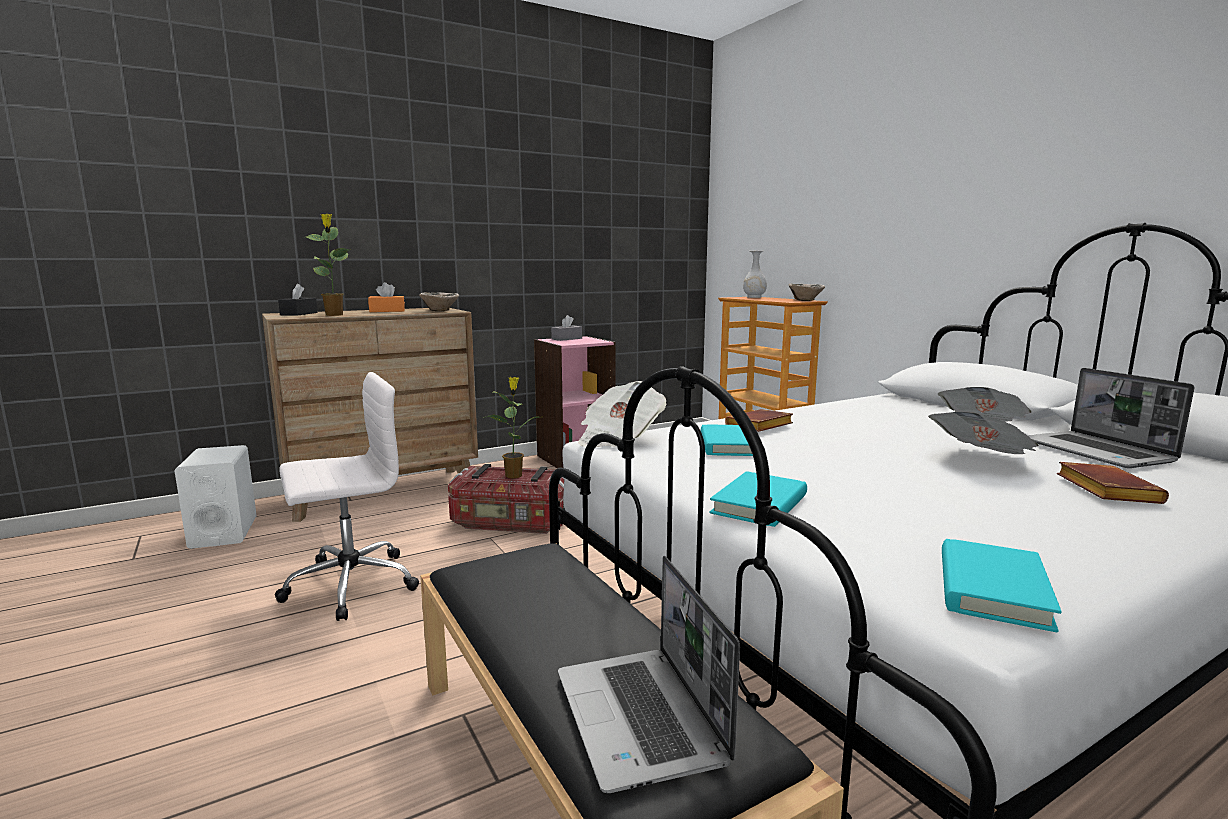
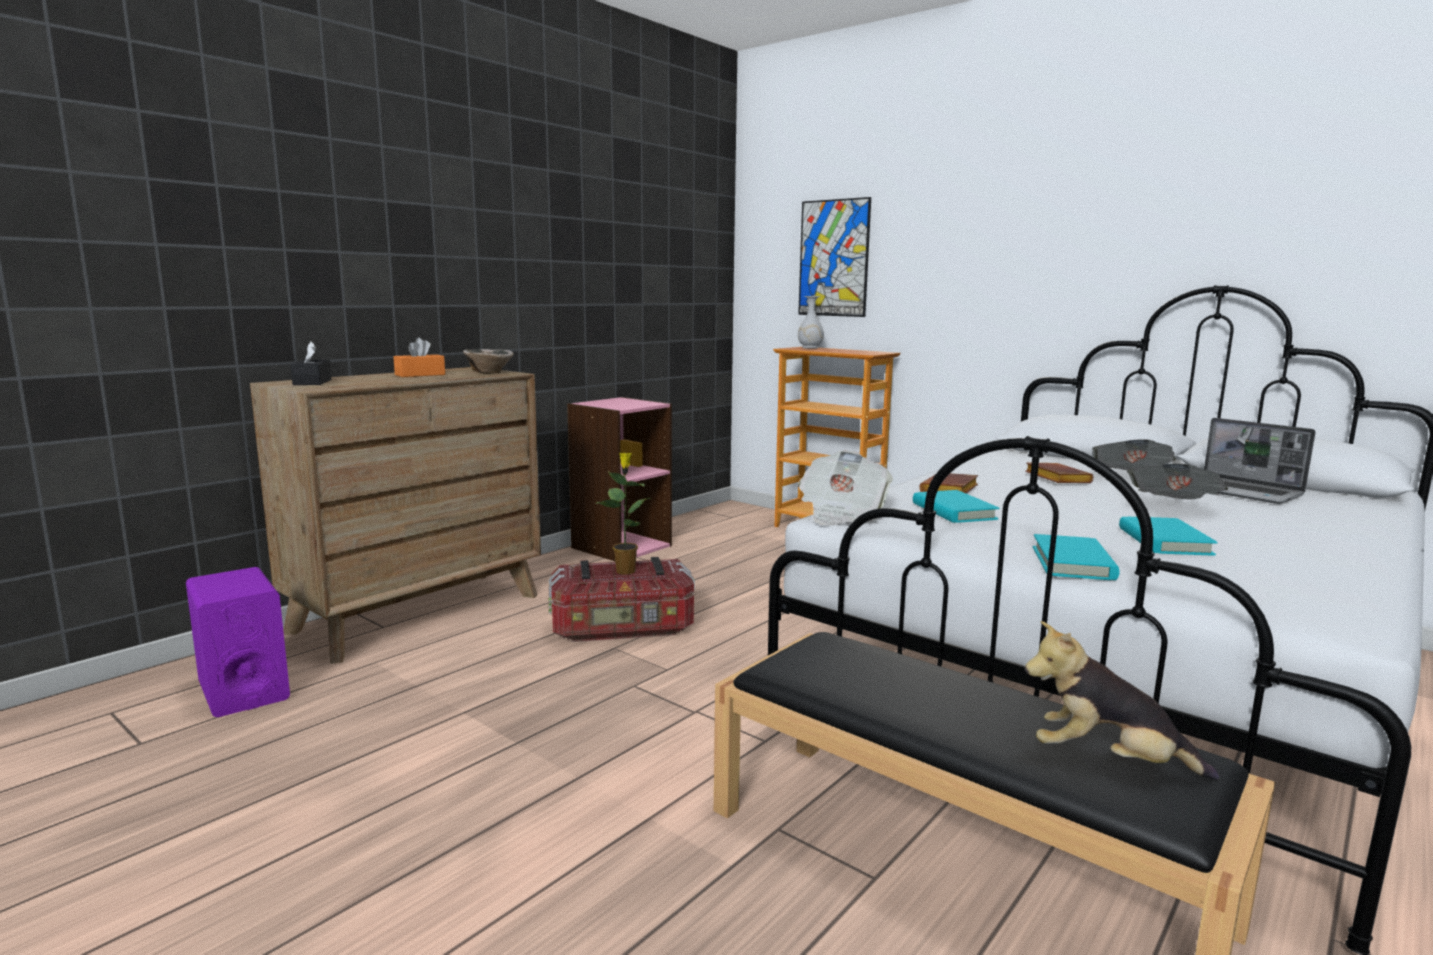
camera: 20 degrees left, 0 degrees up
(223, 532) = (243, 690): white speaker -> purple speaker
(334, 315) = (373, 383): potted plant -> none
(348, 585) = (499, 725): white office chair -> none
(567, 339) = (607, 401): grey tissue box -> none
(642, 719) = (1107, 761): laptop -> plush toy
(779, 216) = (833, 258): none -> picture
(805, 300) = (877, 352): bowl -> none
(992, 589) = (1327, 606): turquoise book -> turquoise book (1164, 541)
(1103, 490) = (1287, 523): brown book -> brown book (1055, 479)

